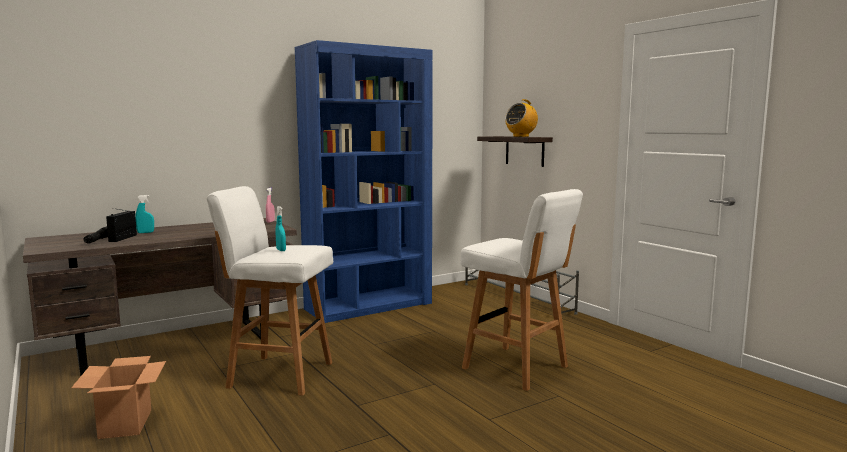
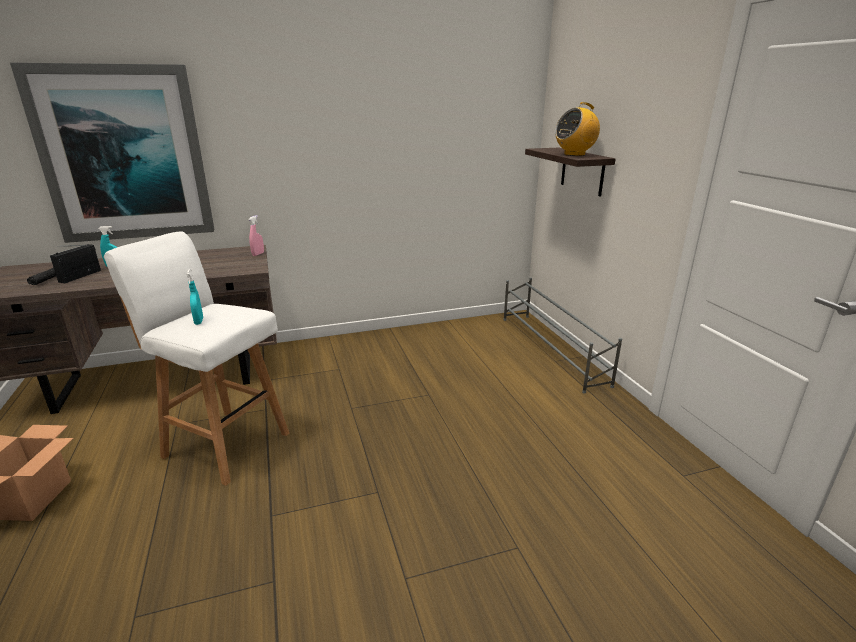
camera: 15 degrees right, 15 degrees up
(157, 136) = (125, 154): none -> picture
(369, 306) = (382, 343): blue bookcase -> none
(517, 368) = (490, 480): white stool -> none

